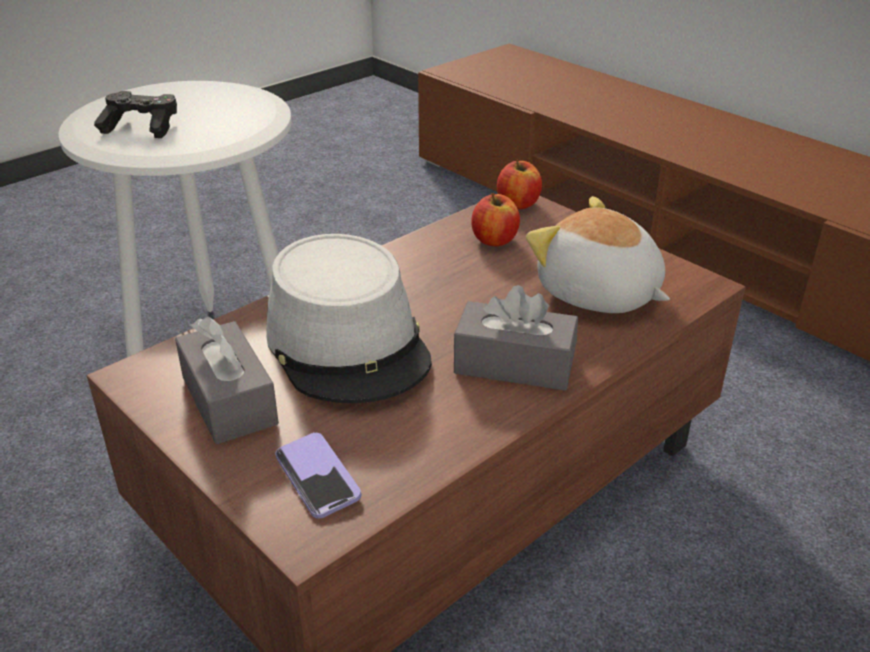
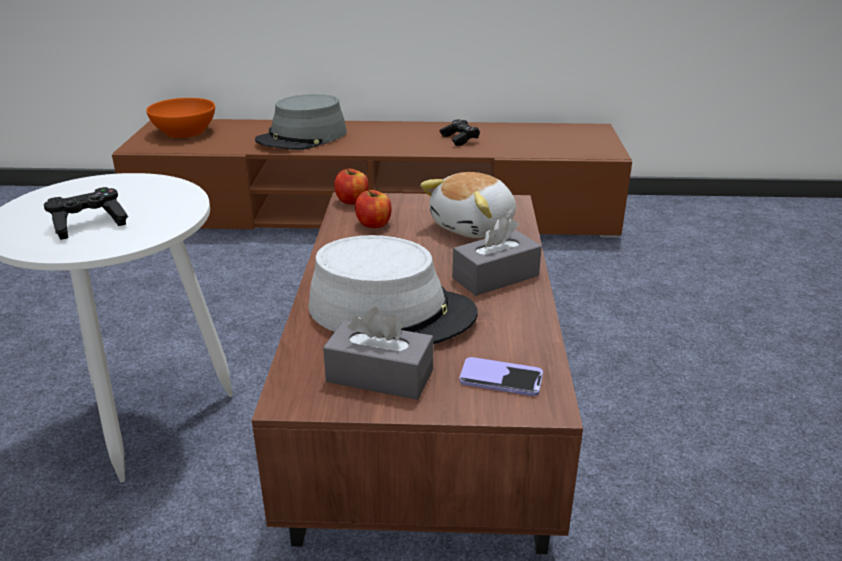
camera: 45 degrees left, 5 degrees down
(515, 67) = (184, 132): none -> orange bowl
(598, 294) = (475, 227): plush toy -> plush toy turned 45 degrees counterclockwise
(623, 111) = (302, 137): none -> grey hat
(818, 177) = (459, 139): none -> black game controller

